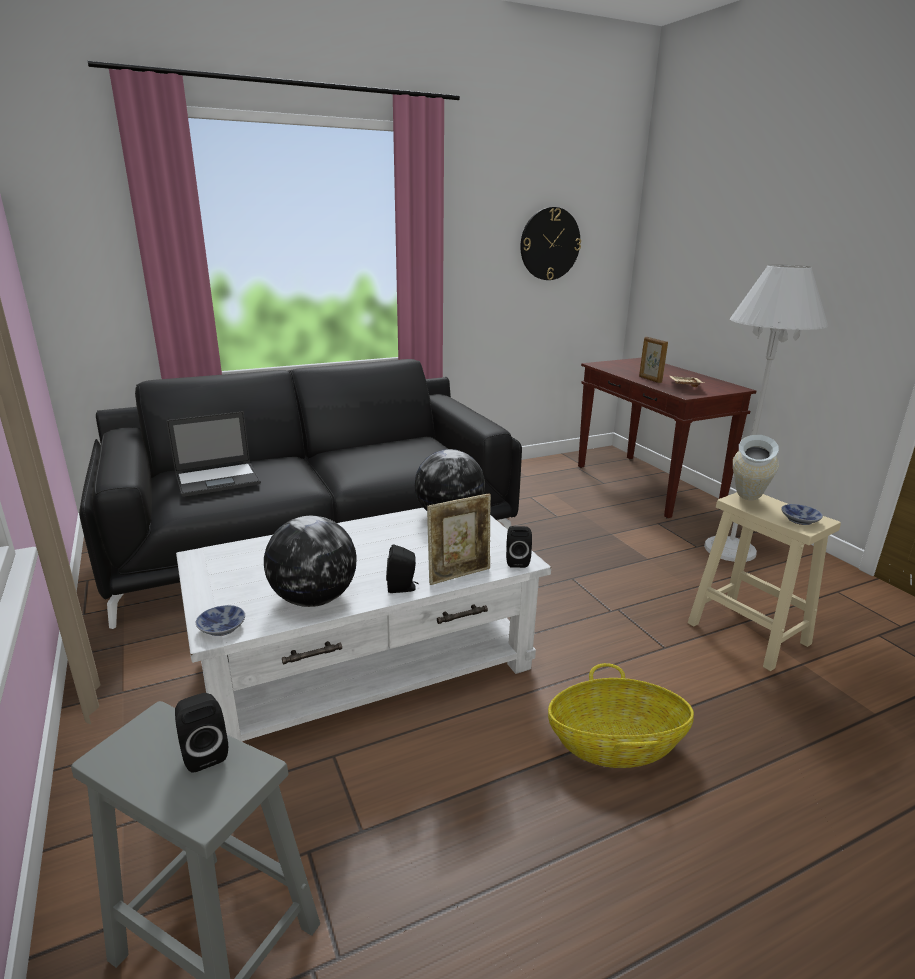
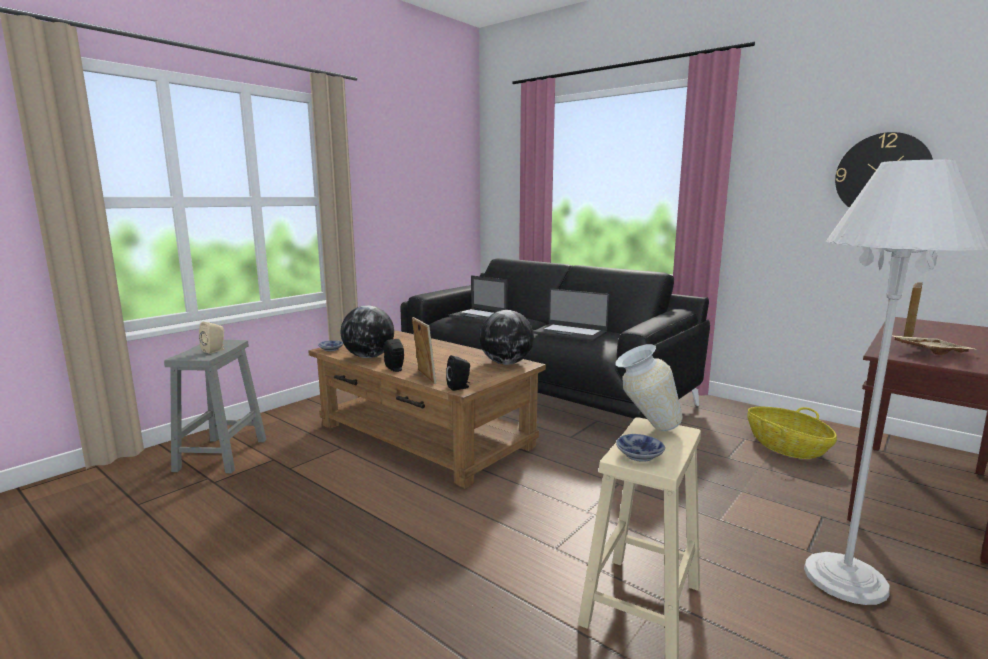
camera: 65 degrees right, 10 degrees down
(204, 752) = (215, 350): black speaker -> beige speaker
(367, 664) = (425, 436): white coffee table -> brown coffee table
(381, 457) = (570, 333): none -> laptop
(459, 574) = (424, 377): picture frame -> picture frame turned 150 degrees counterclockwise
(615, 744) = (399, 538): basket -> basket (786, 447)

